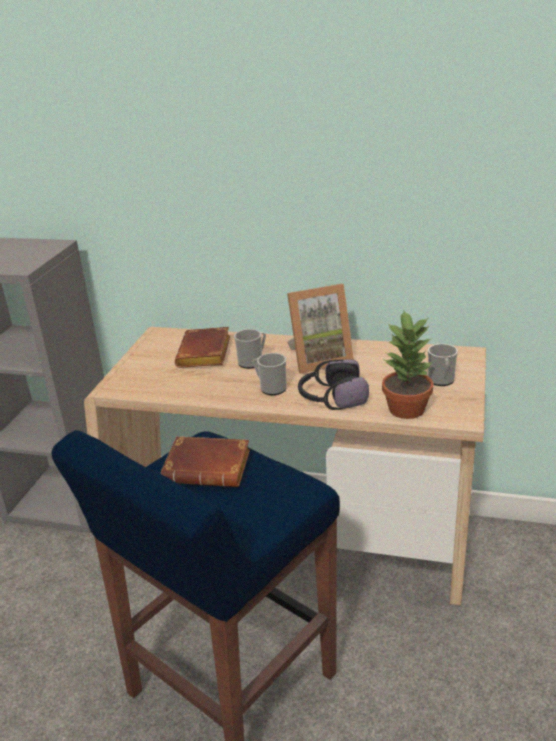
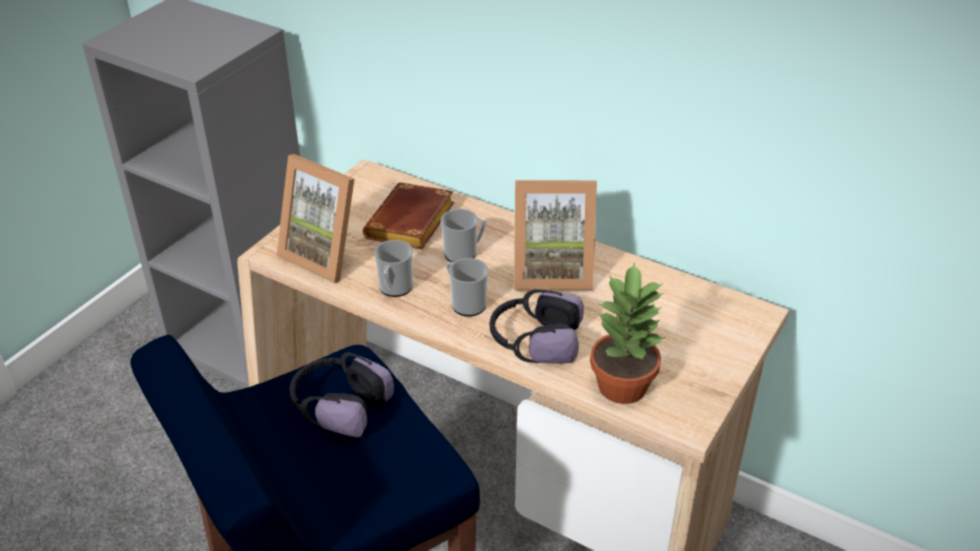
camera: 15 degrees right, 10 degrees up
(152, 382) = (326, 254): none -> picture frame
(210, 467) = (339, 405): brown book -> headphones
(441, 381) = (694, 352): mug -> mug (394, 289)

